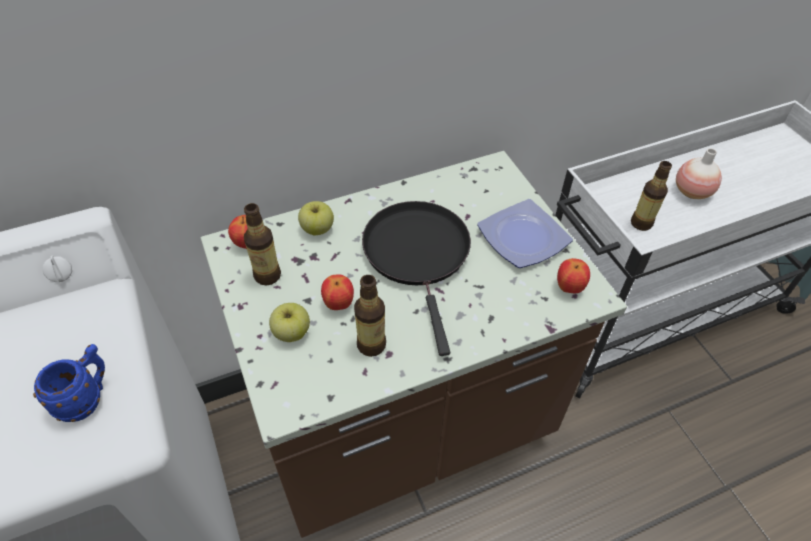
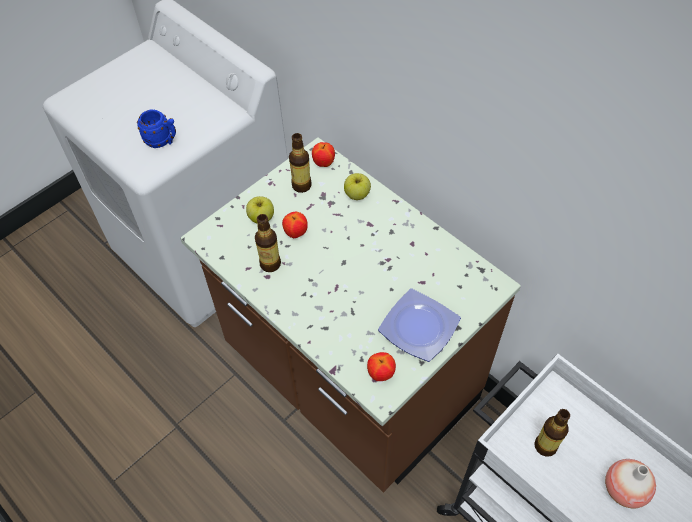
camera: 70 degrees right, 5 degrees up
(418, 255) = (364, 263): black frying pan -> none

